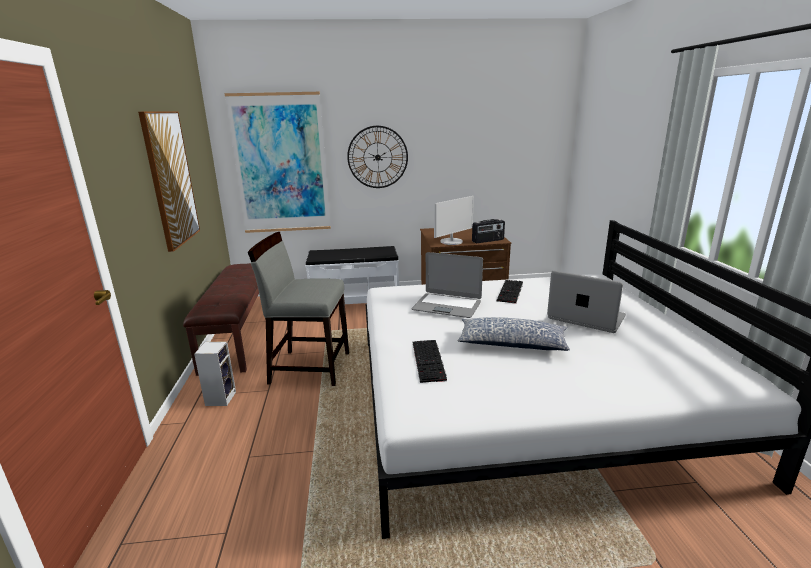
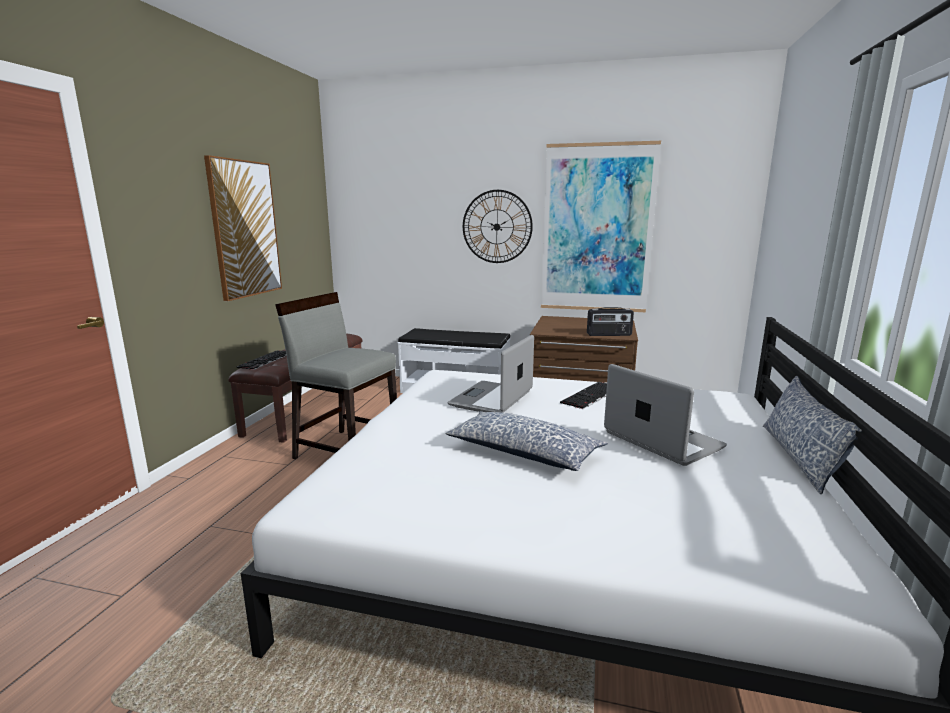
camera: 20 degrees right, 5 degrees down
(220, 398) = (239, 462): speaker -> none
(281, 164) = (392, 230): picture -> picture (597, 229)
(429, 361) = (402, 452): keyboard -> keyboard (266, 360)
(447, 306) = (492, 399): laptop -> laptop turned 75 degrees clockwise
(451, 242) = (561, 331): monitor -> none
(665, 314) = (799, 457): none -> pillow

